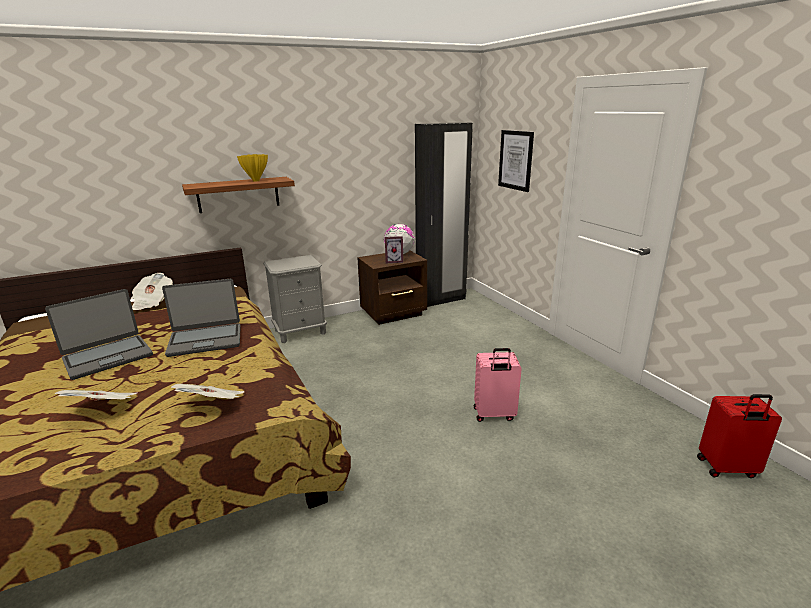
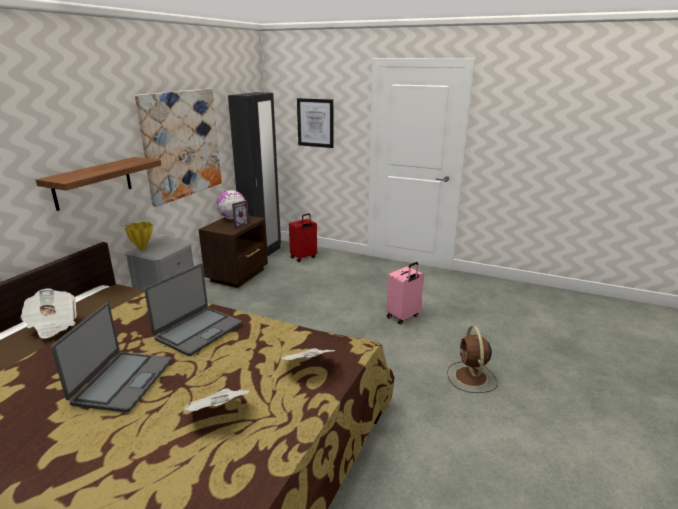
camera: 40 degrees left, 0 degrees up
(256, 181) = (120, 164): yellow vase -> yellow vase (142, 248)
(347, 170) = (182, 144): none -> picture
(474, 523) = (471, 378): none -> brown fan
(727, 468) = (533, 297): red suitcase -> red suitcase (303, 257)

